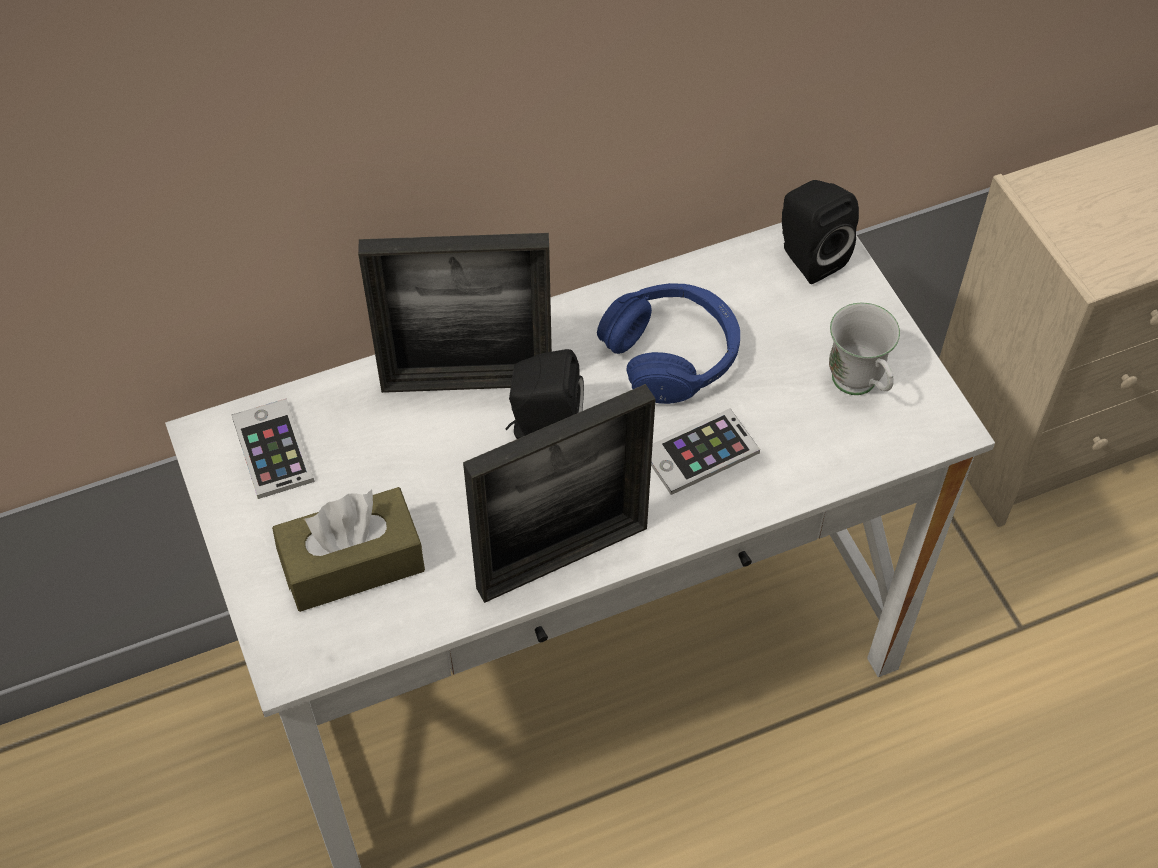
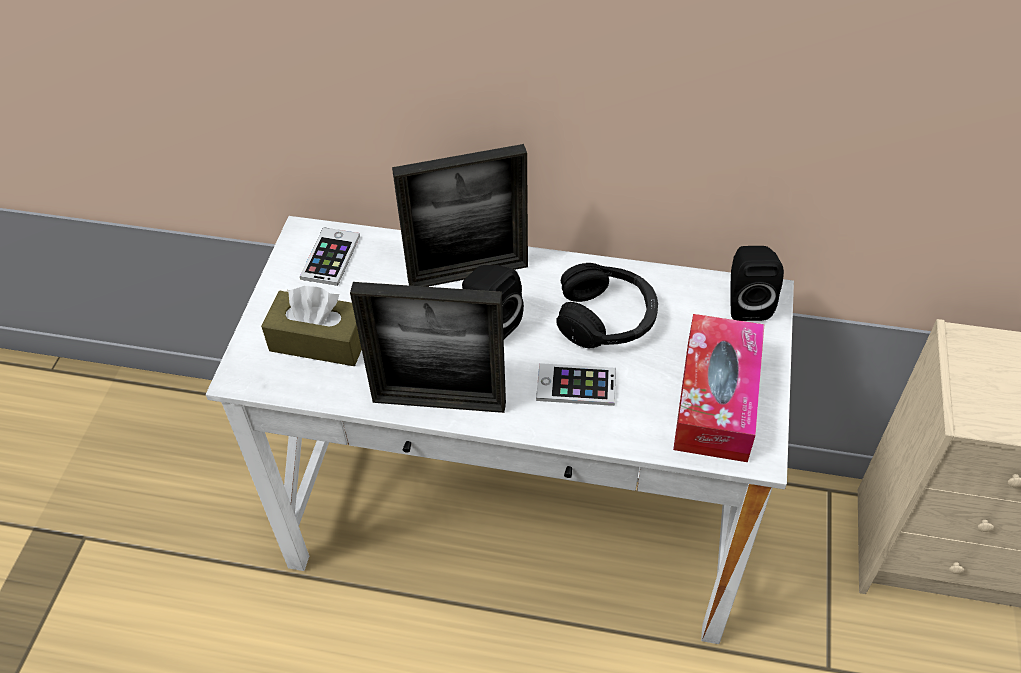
camera: 35 degrees right, 5 degrees down
(467, 382) = (468, 274): picture frame -> picture frame turned 45 degrees counterclockwise
(672, 354) = (606, 318): blue headphones -> black headphones
(859, 387) = (716, 399): white mug -> tissue box

